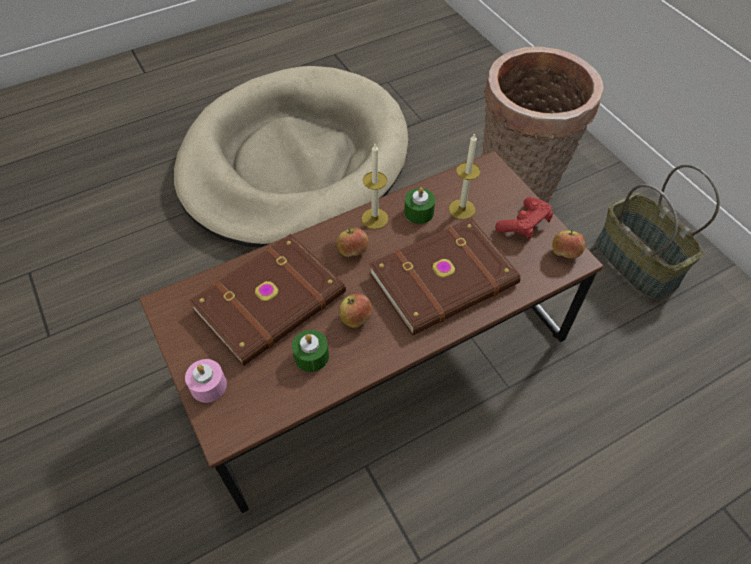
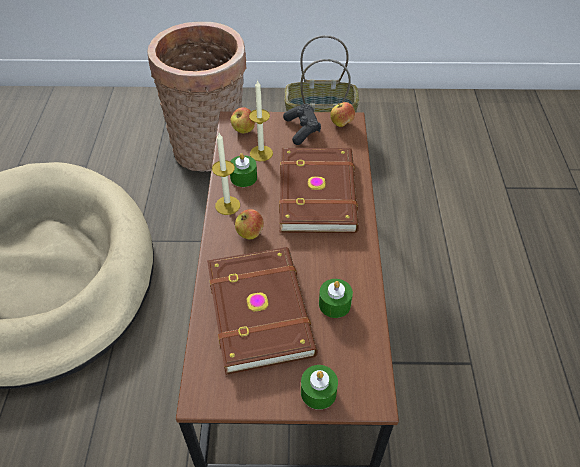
camera: 60 degrees left, 5 degrees down
(208, 386) = (318, 392): pink candle -> green candle
(355, 318) = (317, 260): apple -> apple (243, 130)
(524, 225) = (302, 130): red game controller -> black game controller

